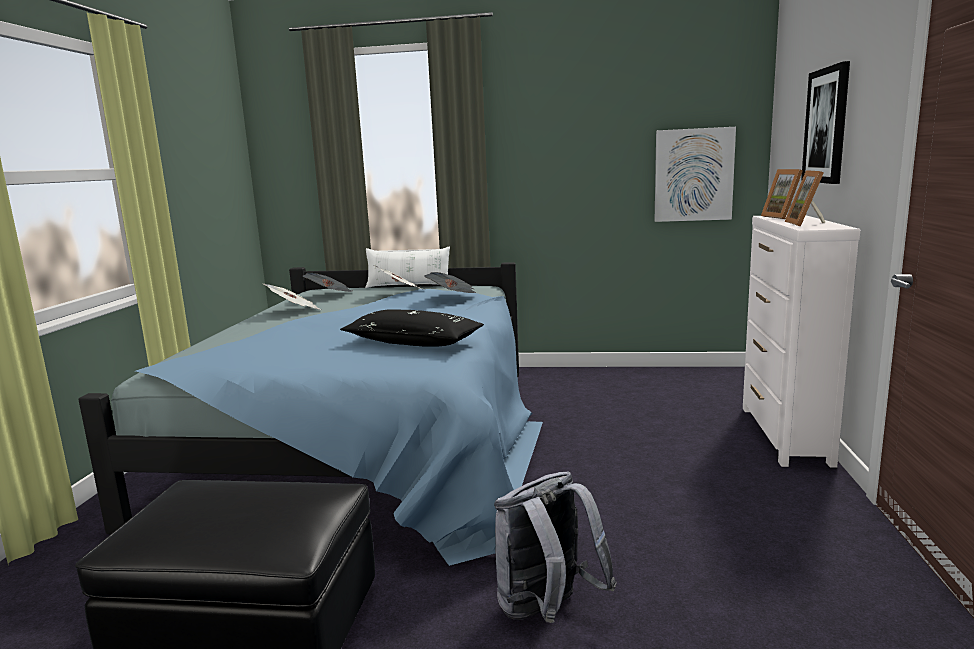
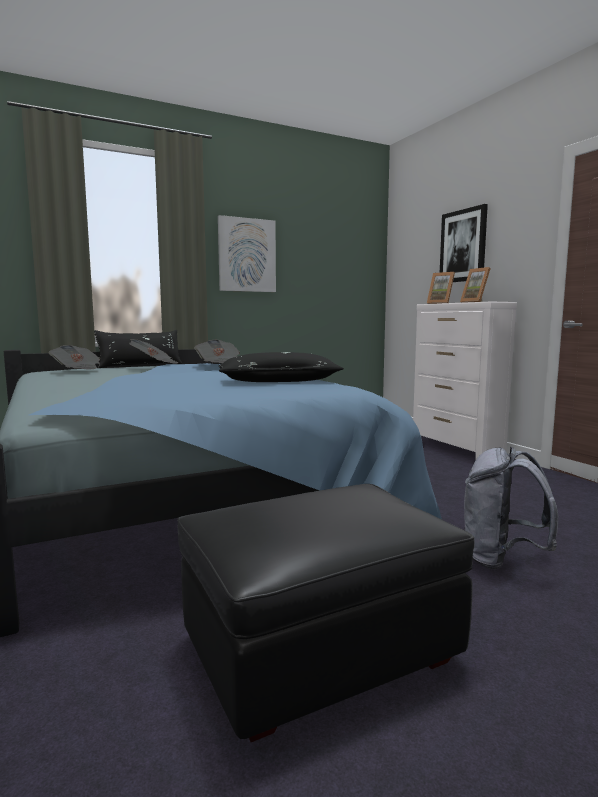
camera: 35 degrees left, 5 degrees down
(295, 311) = (73, 379): newspaper -> none
(408, 286) = (140, 365): white pillow -> black pillow
(693, 175) = (345, 284): picture -> picture (247, 255)

